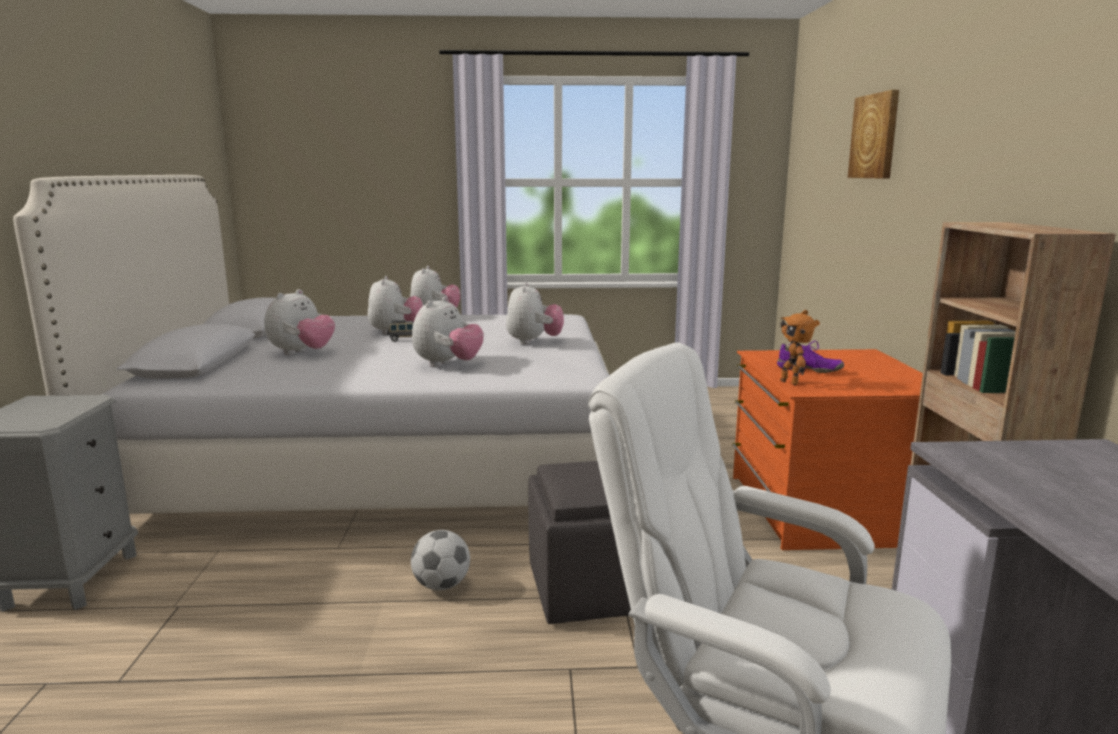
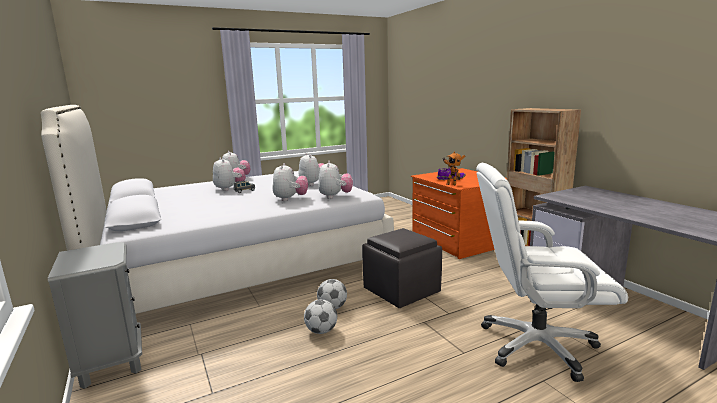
camera: 25 degrees left, 0 degrees up
(302, 353) = (195, 205): plush toy -> plush toy (335, 196)
(378, 626) = (321, 331): none -> football
(875, 136) = (447, 74): picture -> none

